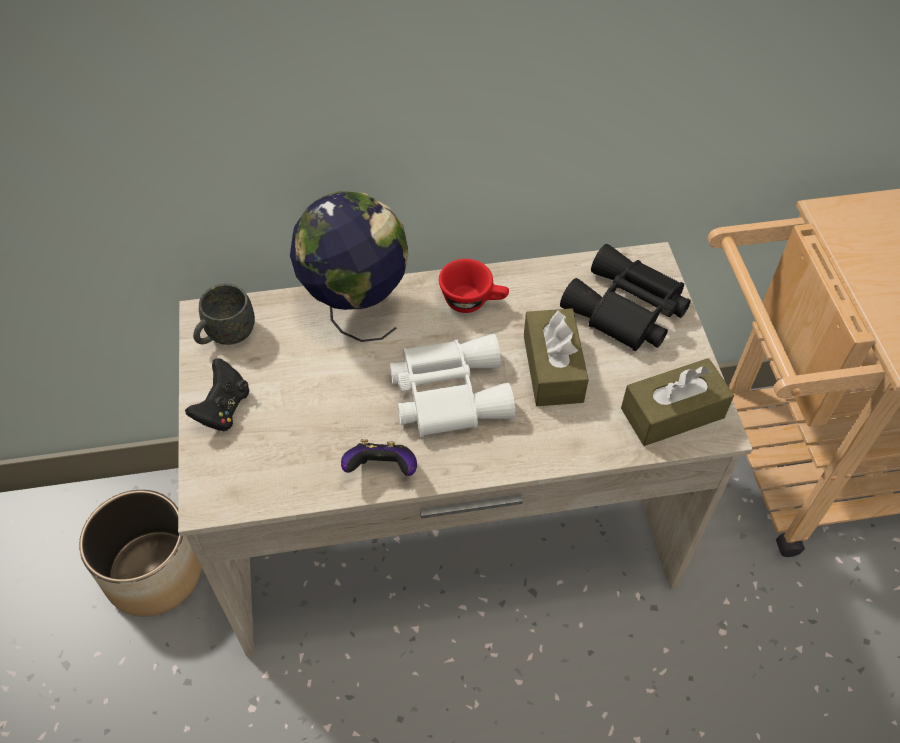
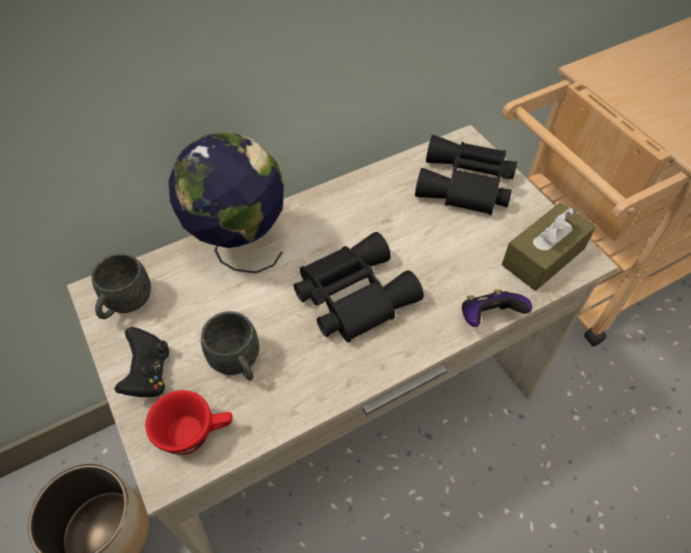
camera: 20 degrees left, 0 degrees up
(308, 424) = (238, 363): none -> grey mug
(382, 470) = (324, 384): game controller -> game controller (488, 318)
(447, 391) = (352, 294): white binoculars -> black binoculars
(473, 301) = (339, 211): red cup -> red cup (196, 432)
(553, 368) = (431, 248): brown tissue box -> none

